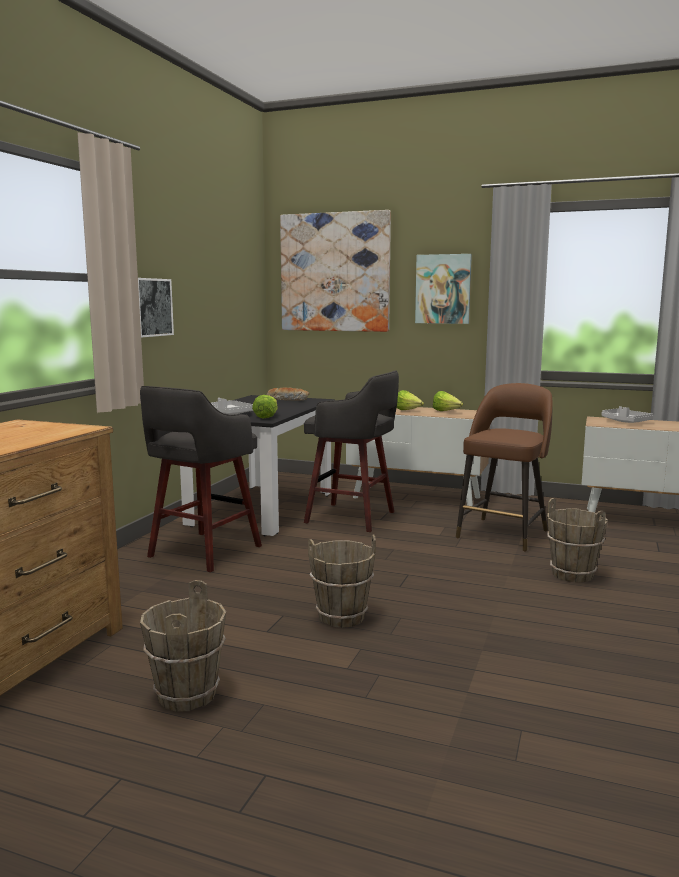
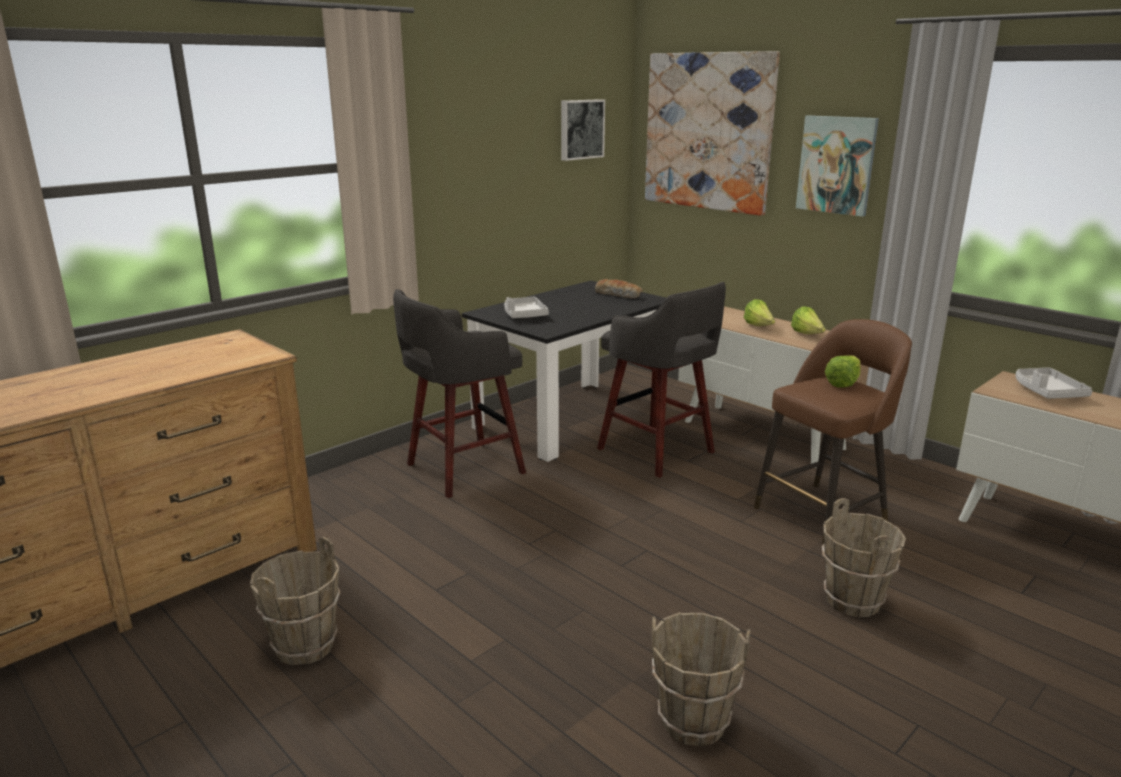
camera: 25 degrees right, 10 degrees up
(150, 307) = (440, 190): picture -> picture (581, 129)
(266, 417) = (554, 326): lettuce -> lettuce (843, 383)
(341, 617) = (523, 591): brown bucket -> brown bucket (693, 721)

